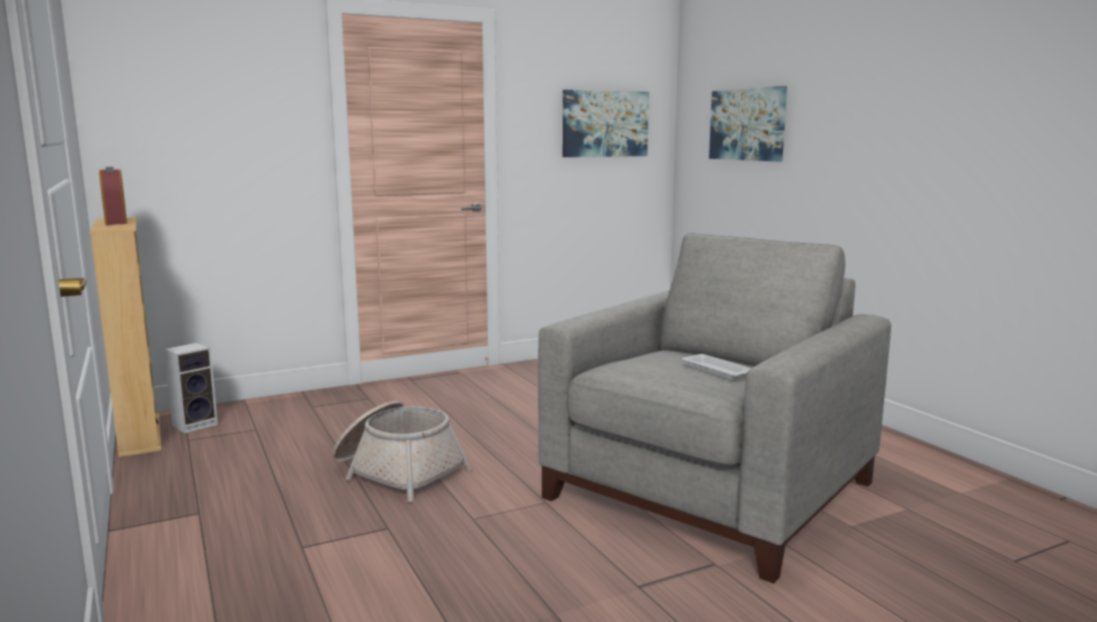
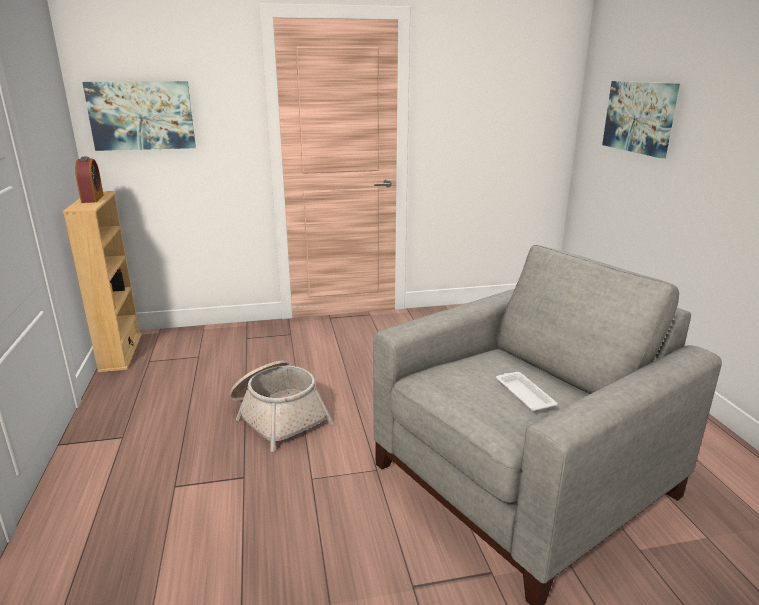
camera: 15 degrees right, 10 degrees up
(196, 424) = (161, 346): speaker -> none
(604, 124) = (509, 108): picture -> picture (142, 115)

